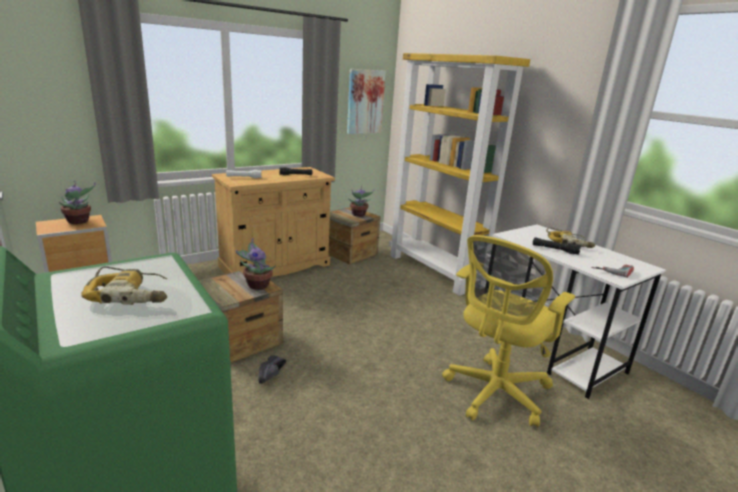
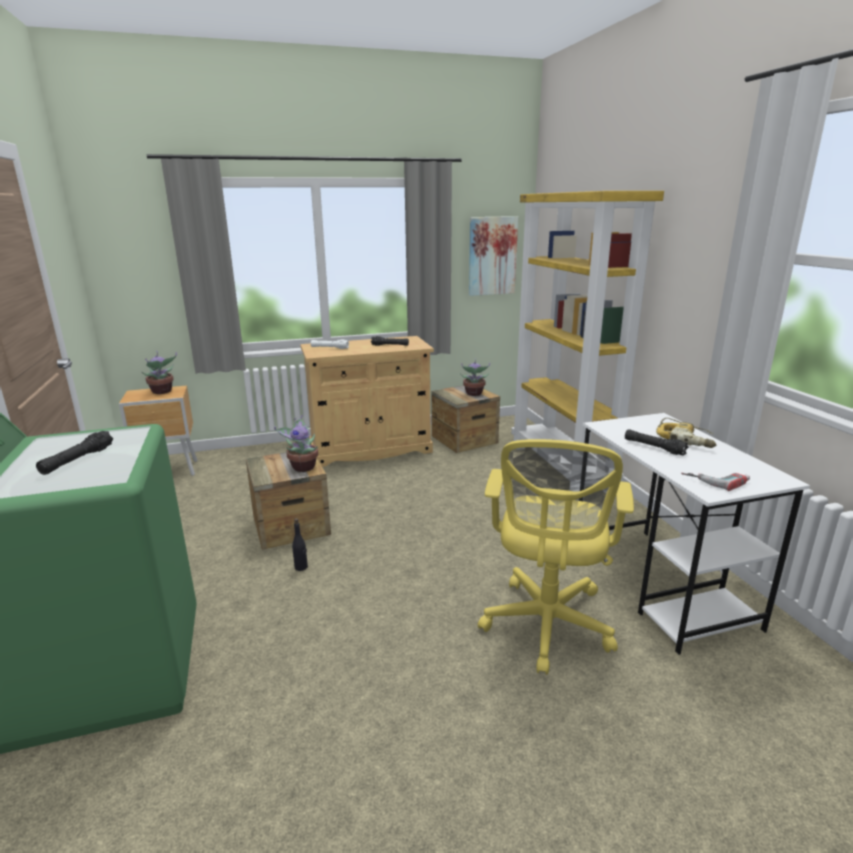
camera: 20 degrees right, 0 degrees up
(131, 294) = (77, 460): power drill -> black flashlight
(272, 375) = (301, 567): black shoe -> black bottle
(494, 394) = (546, 627): yellow office chair -> yellow office chair turned 45 degrees counterclockwise

